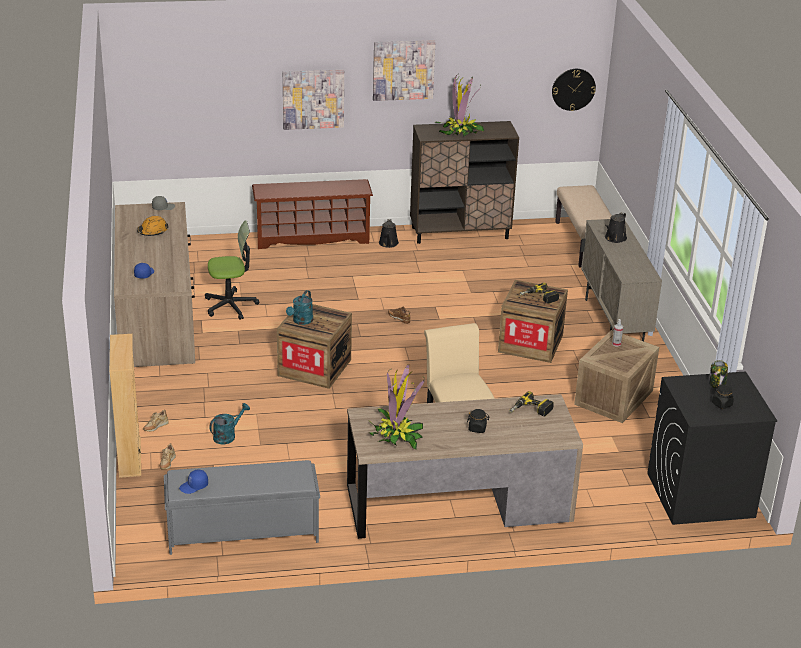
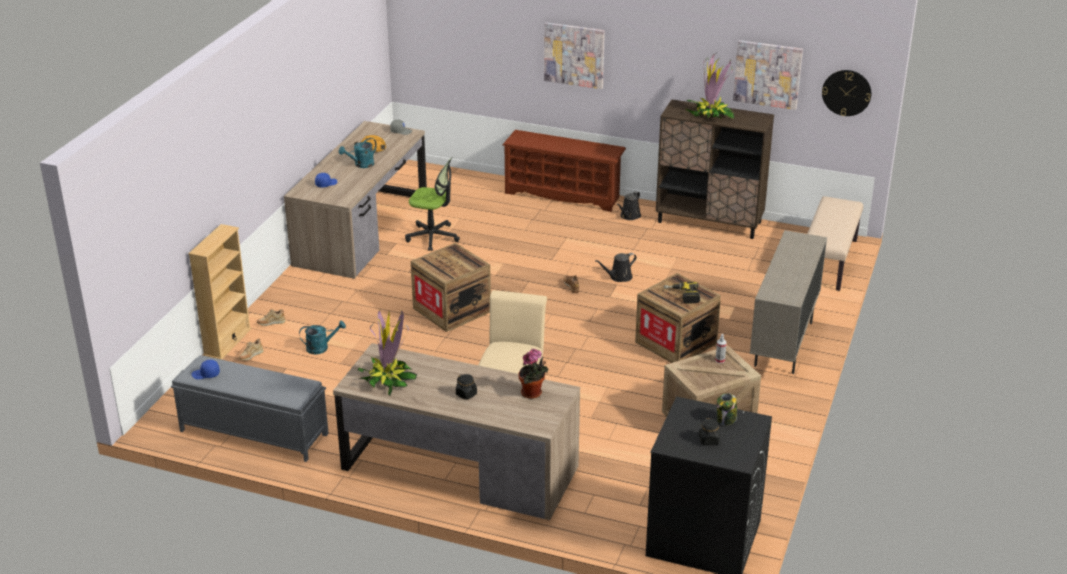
camera: 30 degrees right, 0 degrees up
(301, 321) = (437, 260): turquoise watering can -> turquoise watering can (361, 165)
(403, 70) = (664, 40): picture -> picture (767, 74)
(530, 411) = (533, 393): power drill -> potted plant
(614, 238) = (794, 254): black watering can -> black watering can (619, 277)

